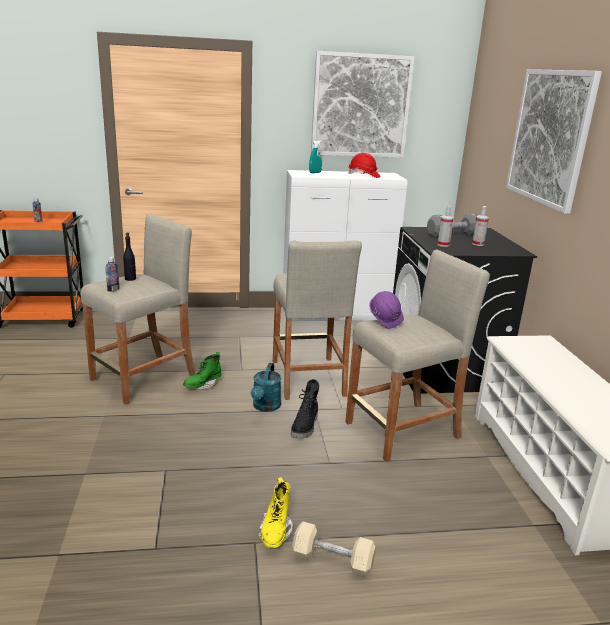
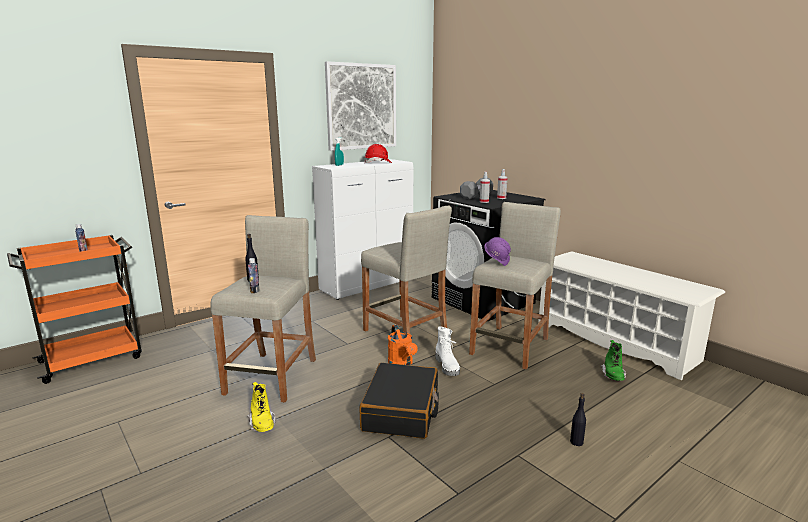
camera: 30 degrees left, 5 degrees down
(202, 385) = (332, 365): green boot -> green boot (613, 376)
(206, 452) = (401, 411): none -> black suitcase
(265, 407) = (402, 364): turquoise watering can -> orange watering can
(275, 532) = (521, 442): yellow boot -> yellow boot (262, 424)
(305, 426) = (447, 366): black boot -> white boot
(332, 560) = (576, 442): beige dumbbell -> black bottle
(550, 137) = (535, 114): picture -> none

